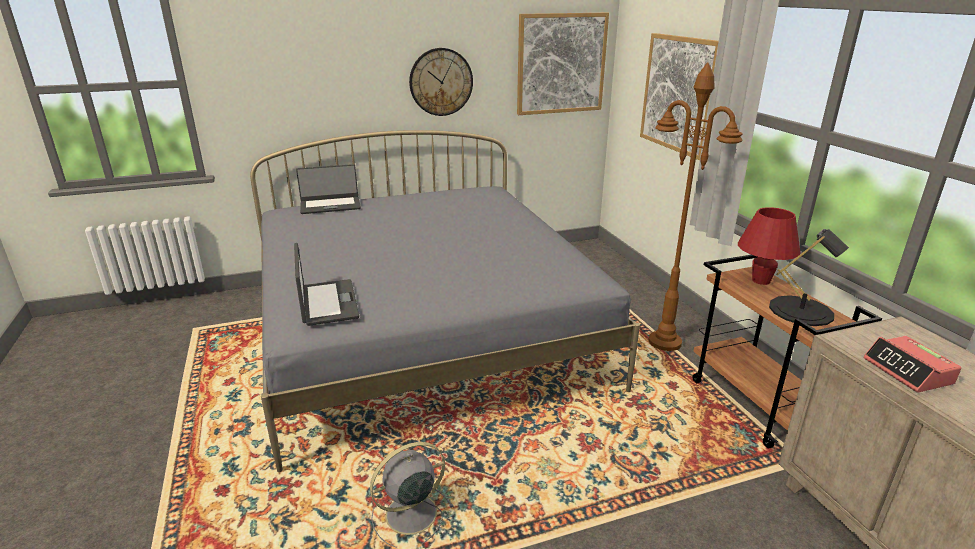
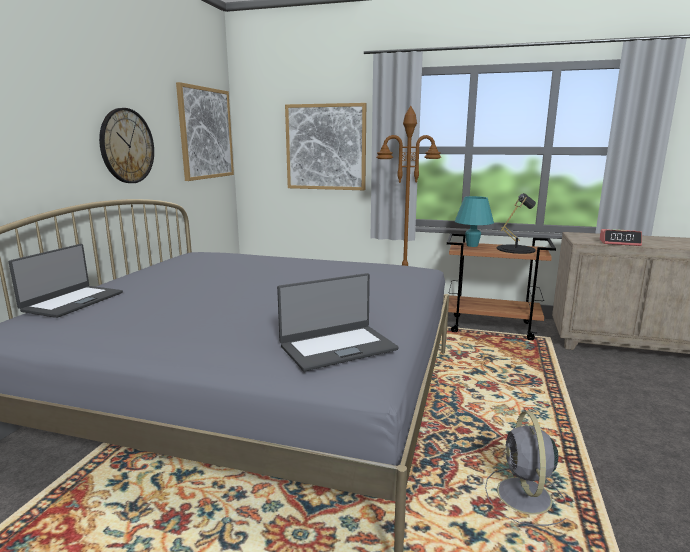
camera: 55 degrees left, 10 degrees down
(327, 303) = (337, 347): laptop -> laptop turned 135 degrees clockwise
(761, 281) = (472, 245): red table lamp -> turquoise table lamp

